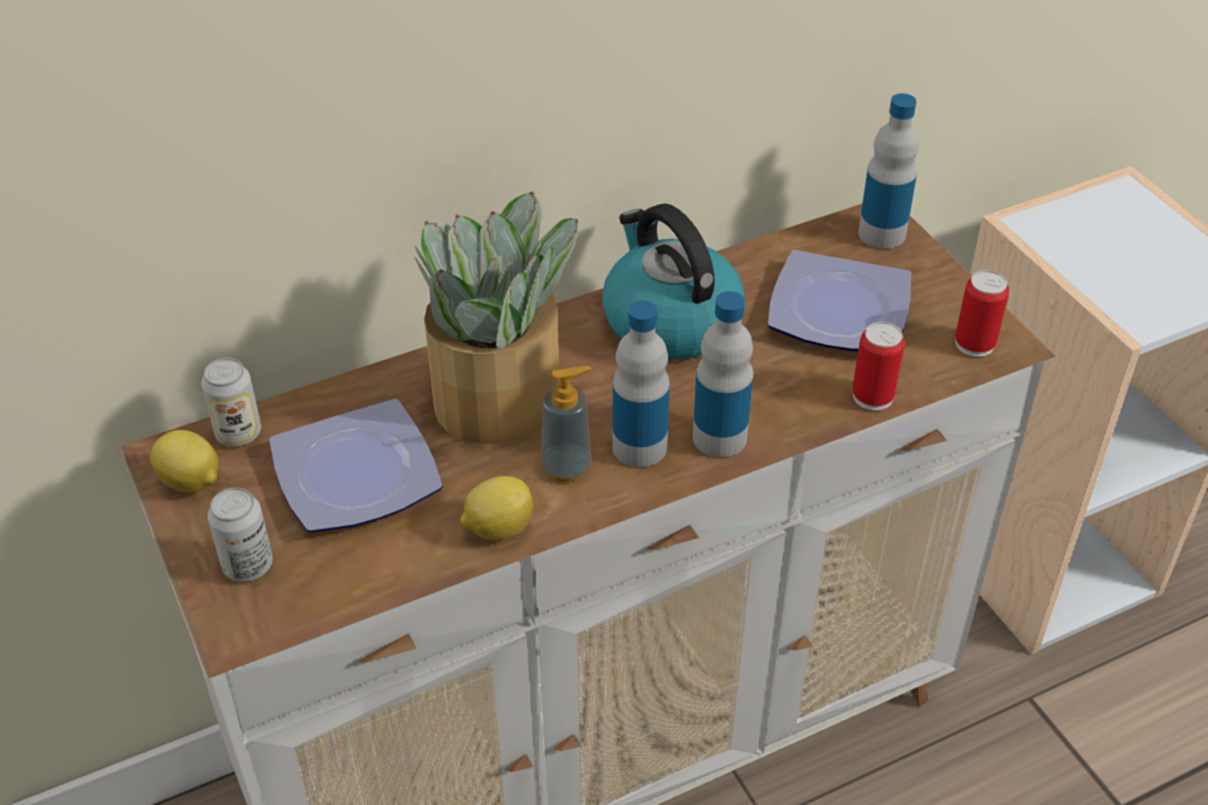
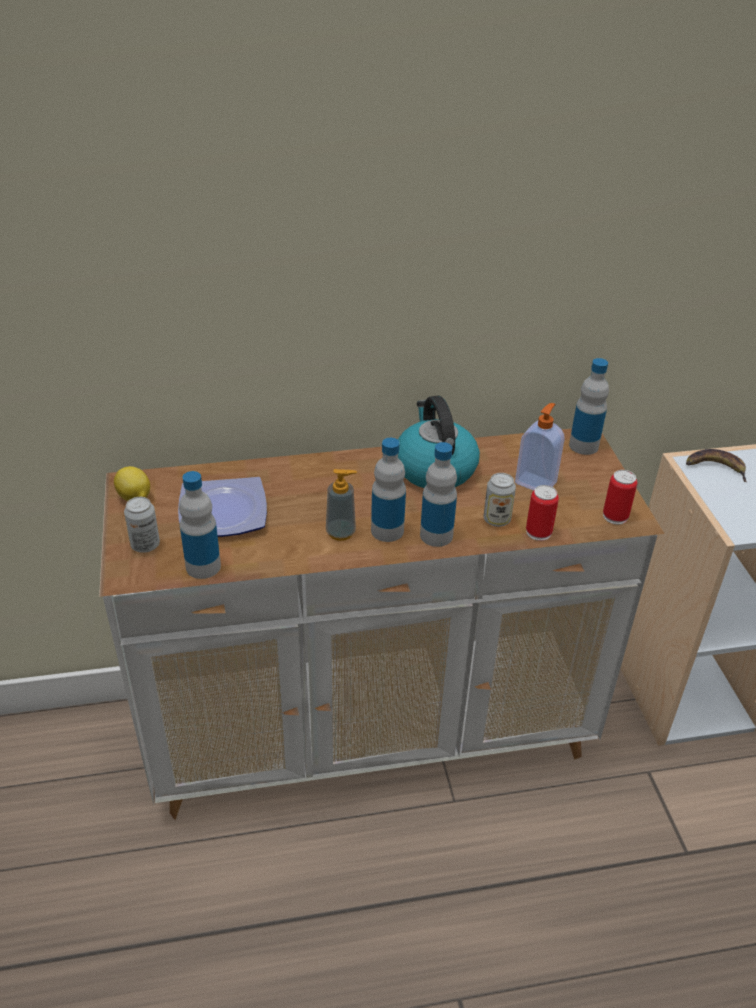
camera: 15 degrees right, 5 degrees down
(238, 433) = (170, 479): can -> can (496, 520)
(364, 581) = (203, 566): none -> bottle
(498, 528) = (288, 555): lemon -> none
(500, 401) = (319, 491): potted plant -> none
(835, 312) = (536, 482): plate -> soap dispenser
(1067, 225) = (715, 468): none -> banana

